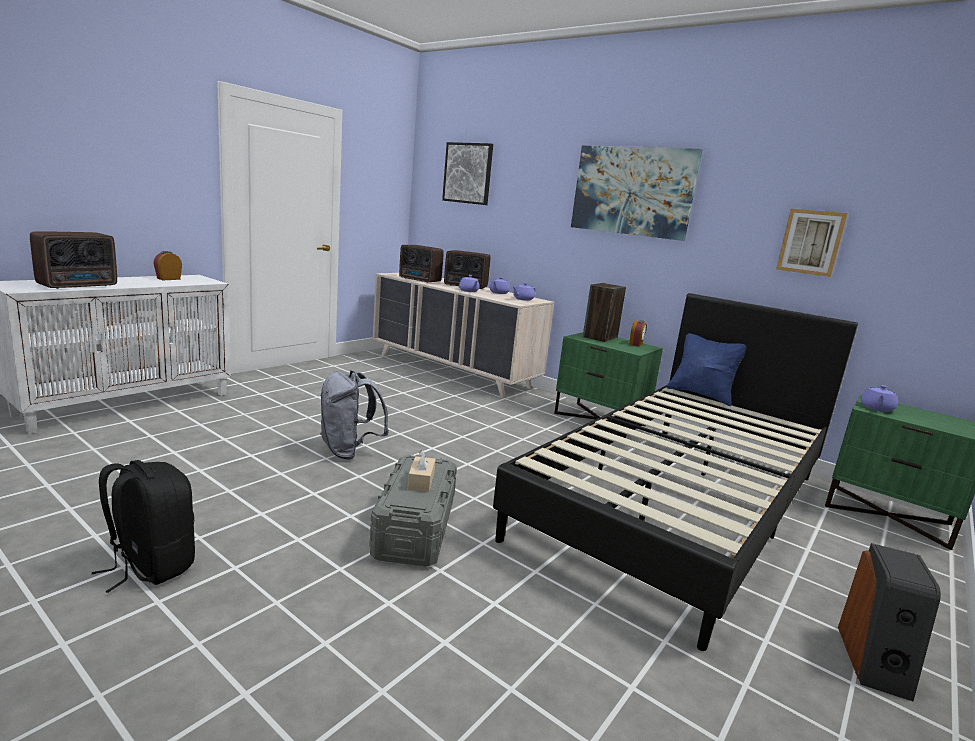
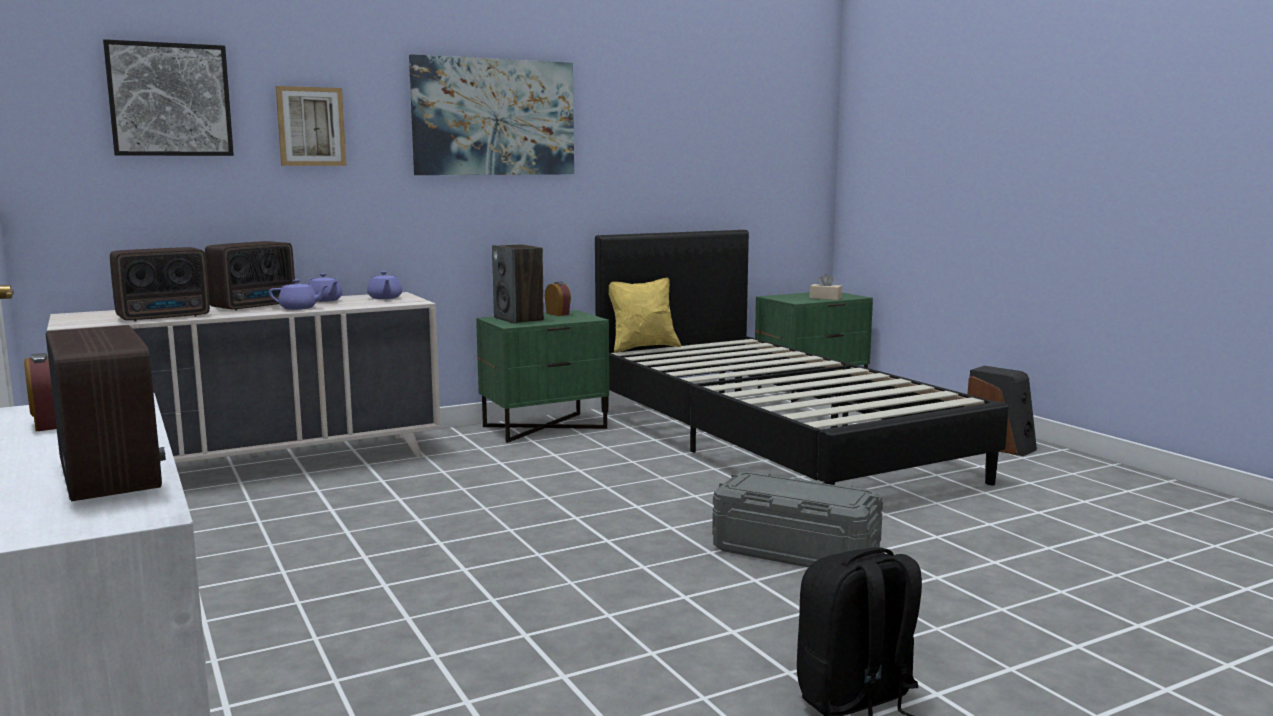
camera: 65 degrees left, 5 degrees down
(349, 451) = (555, 566): grey backpack -> none
(421, 481) = (797, 488): beige tissue box -> beige tissue box (825, 298)
(701, 395) = (642, 348): blue pillow -> yellow pillow
(811, 242) = (689, 159): picture -> picture (311, 126)
(876, 408) = (795, 300): purple teapot -> none

